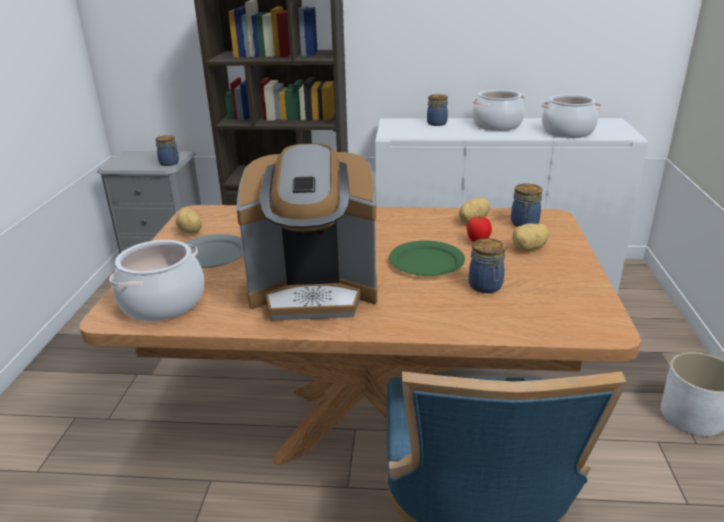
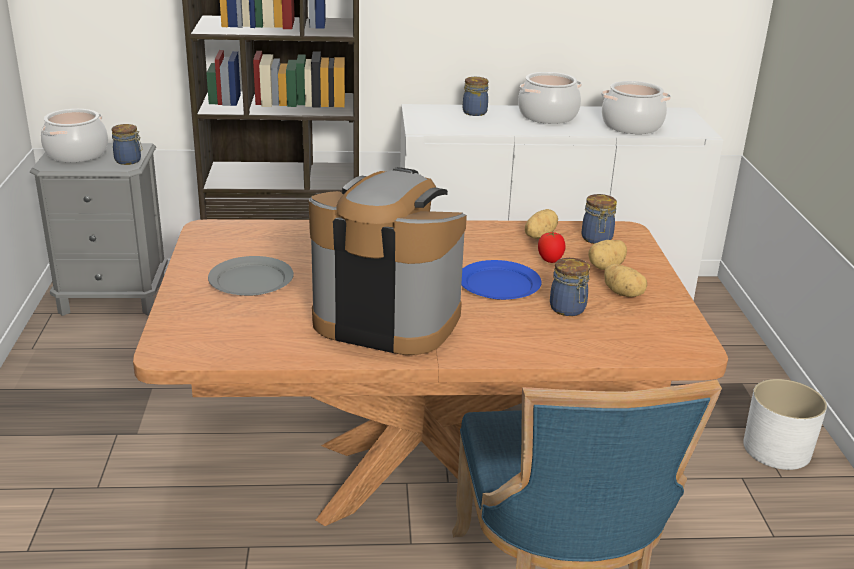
camera: 10 degrees left, 0 degrees up
(163, 302) = (219, 335): cooking pot -> cooking pot (77, 153)
(190, 231) = (211, 252): potato -> potato (623, 293)
(315, 291) = (386, 319): coffee machine -> coffee machine turned 150 degrees counterclockwise
(426, 262) = (498, 284): green plate -> blue plate

